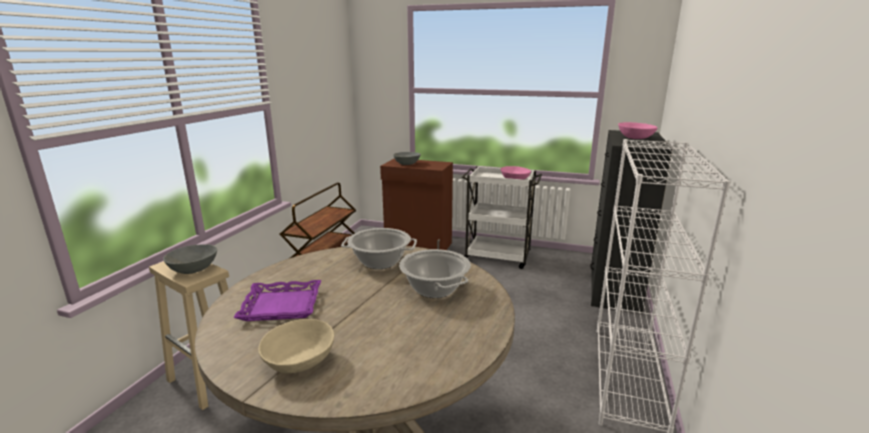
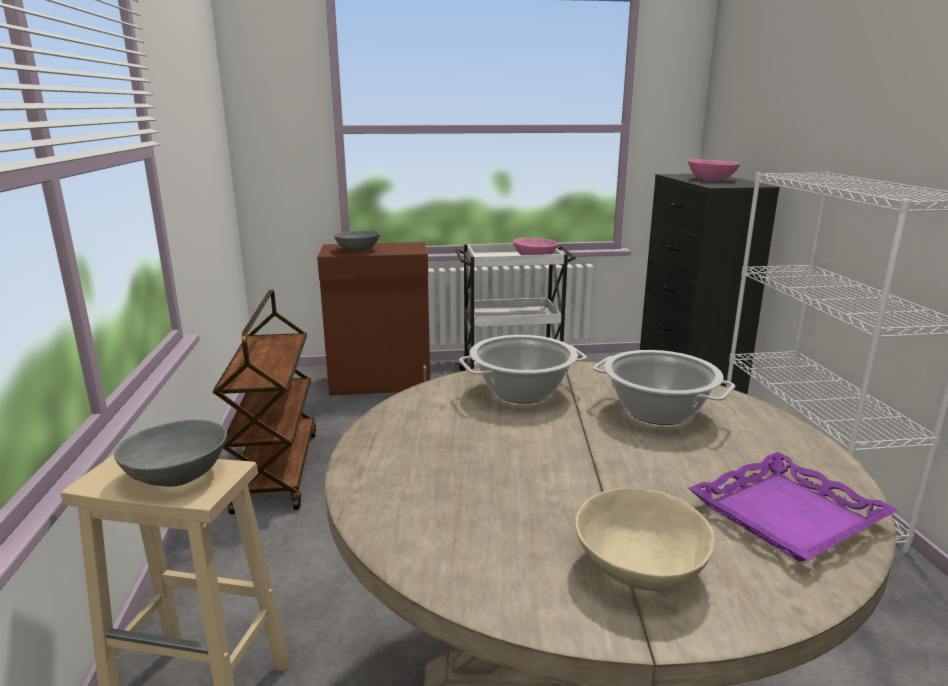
camera: 25 degrees left, 0 degrees up
(281, 306) = (470, 492): purple tray -> purple tray (788, 516)

